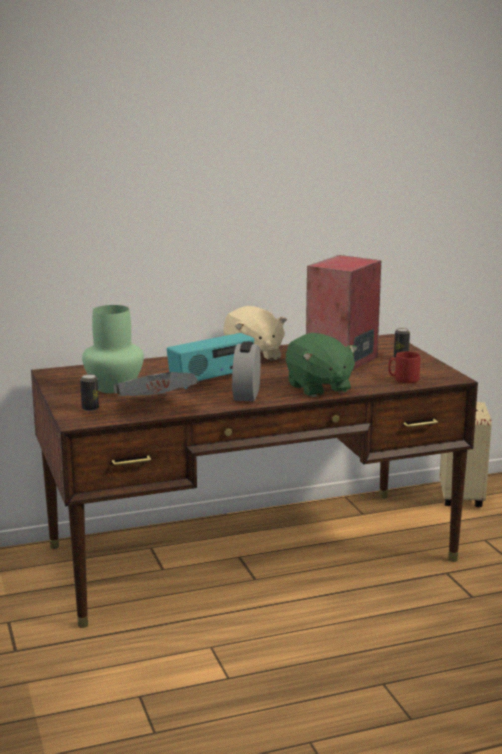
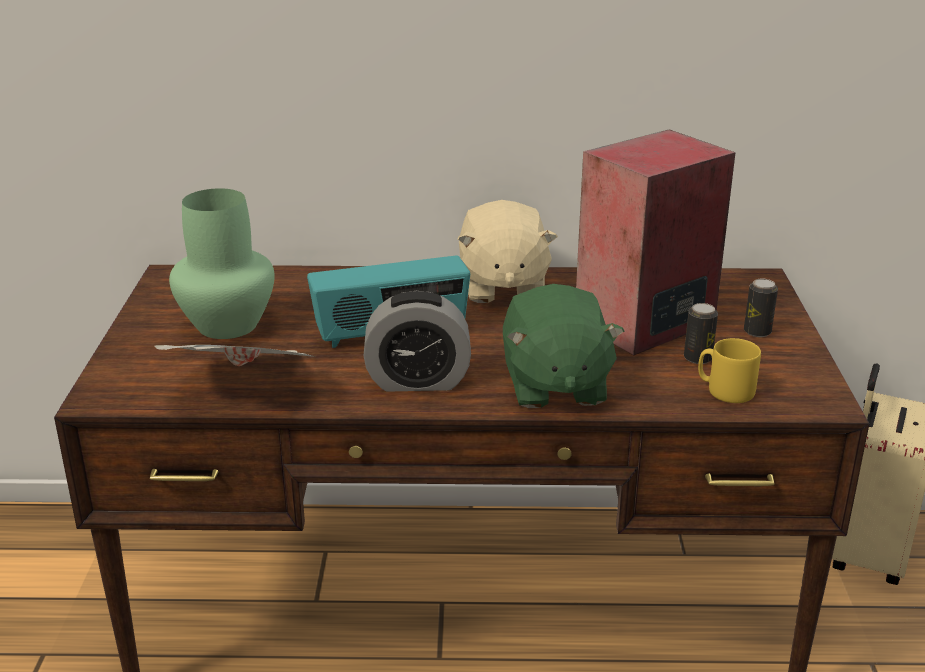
camera: 20 degrees right, 10 degrees up
(90, 408) = (147, 369): can -> can (698, 358)
(246, 395) = (418, 381): alarm clock -> alarm clock turned 120 degrees counterclockwise
(403, 379) = (725, 391): red mug -> yellow mug

